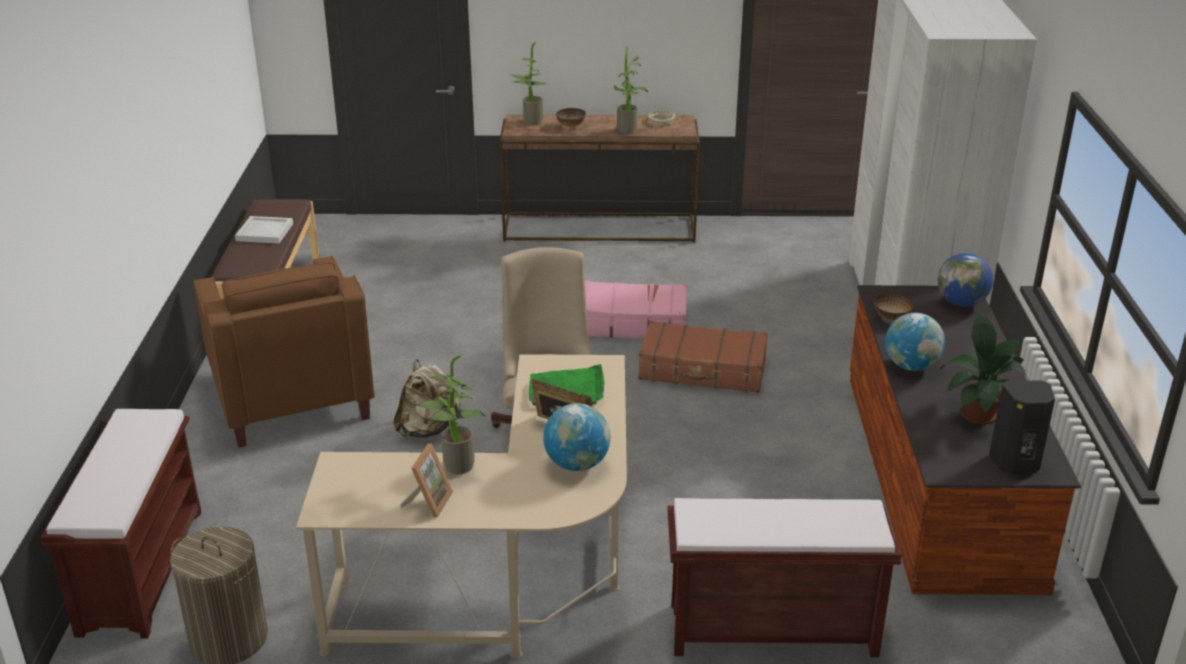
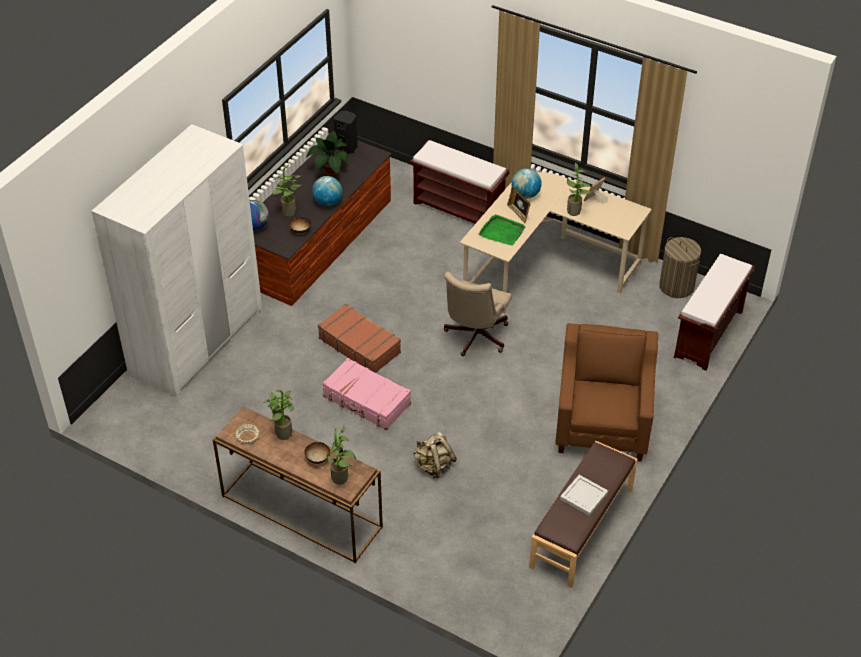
camera: 150 degrees left, 15 degrees up
(428, 429) = (537, 365): beige backpack -> beige backpack (434, 466)
(944, 333) = (288, 213): none -> potted plant

